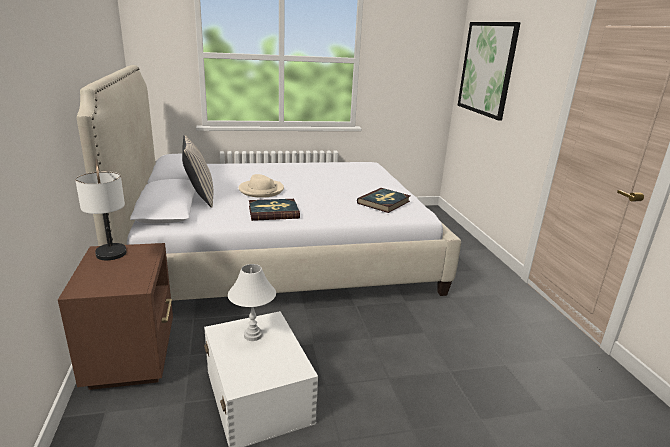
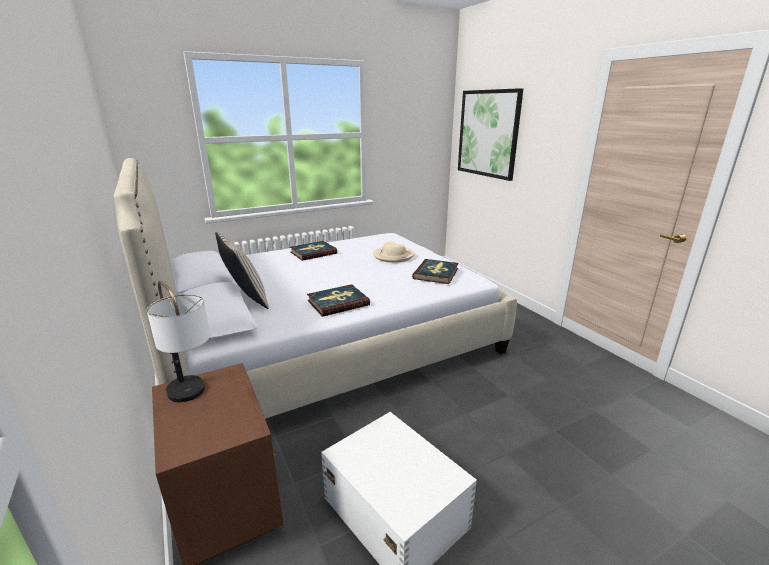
camera: 15 degrees left, 0 degrees up
(252, 335) = (380, 448): white table lamp -> none
(261, 190) = (307, 280): beige hat -> beige hat (393, 256)
(284, 169) = (313, 252): none -> book

